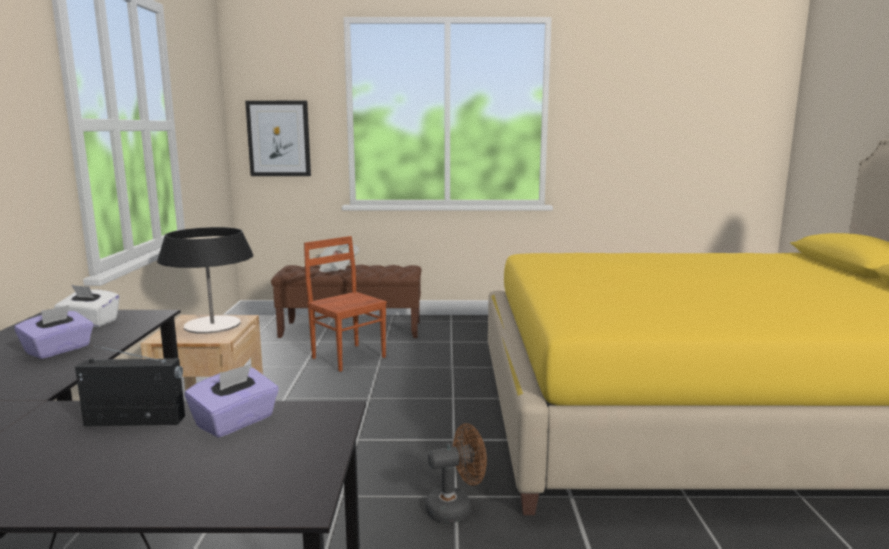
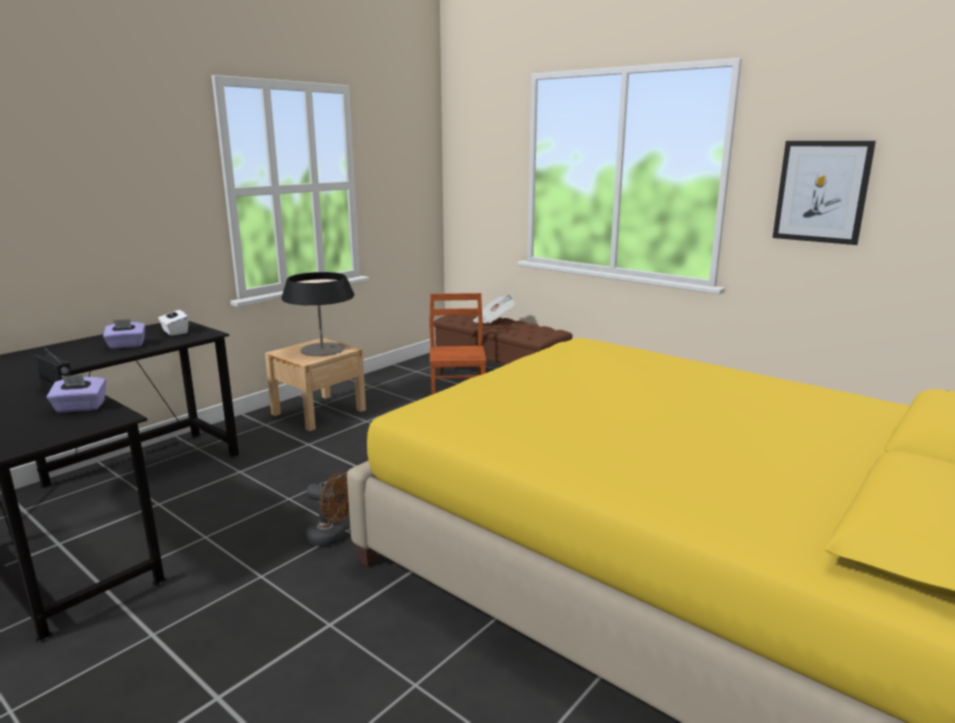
camera: 40 degrees right, 5 degrees up
(279, 138) = (477, 192): picture -> picture (821, 191)

